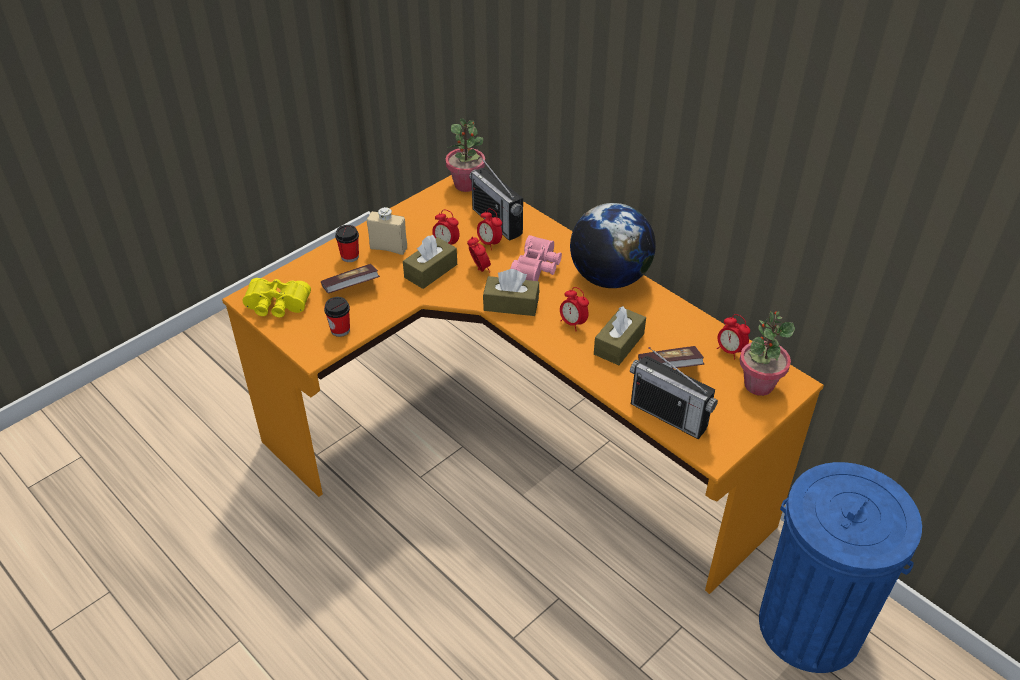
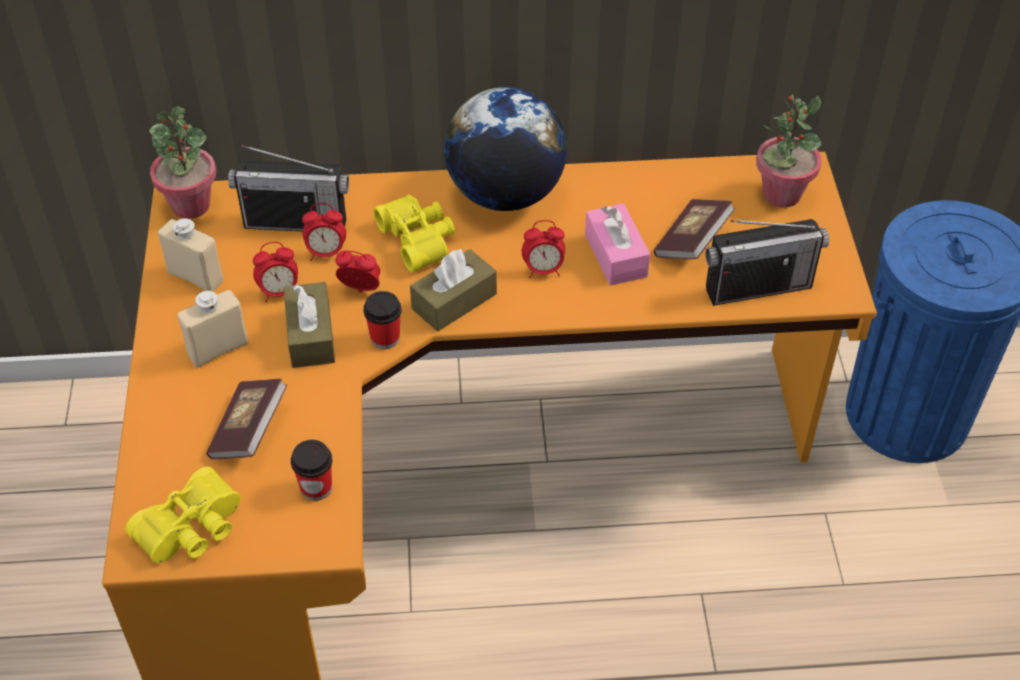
camera: 50 degrees left, 5 degrees up
(350, 256) = (186, 397): cup -> cup (385, 338)
(424, 214) = (195, 277): none -> beige bottle
(538, 267) = (419, 239): pink binoculars -> yellow binoculars
(619, 344) = (615, 255): brown tissue box -> pink tissue box
(730, 351) = (714, 181): alarm clock -> none

